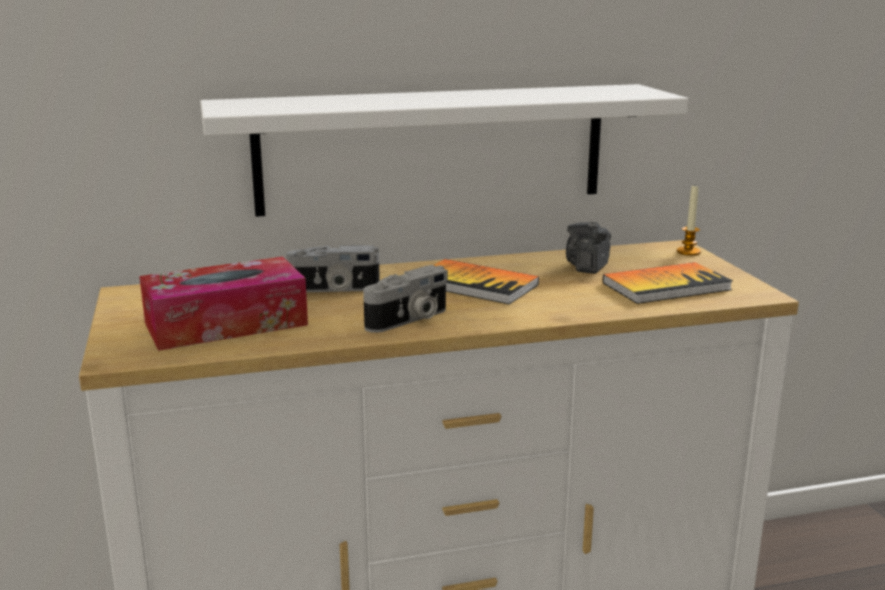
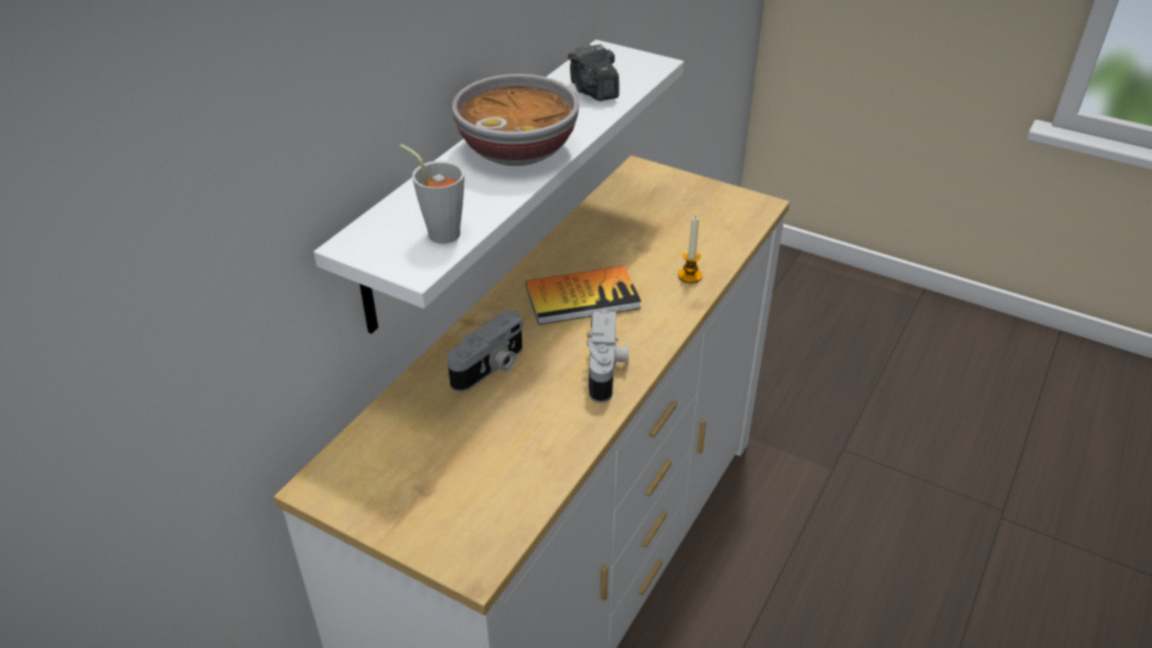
camera: 45 degrees left, 20 degrees up
(226, 324) = (485, 466): tissue box -> none
(282, 106) = (439, 231): none -> grey cup
(430, 98) = (518, 149): none -> bowl
(588, 266) = (620, 228): camera -> camera (593, 91)
(666, 286) = (701, 226): book -> none
(688, 252) = (655, 173): candle -> candle (690, 276)

